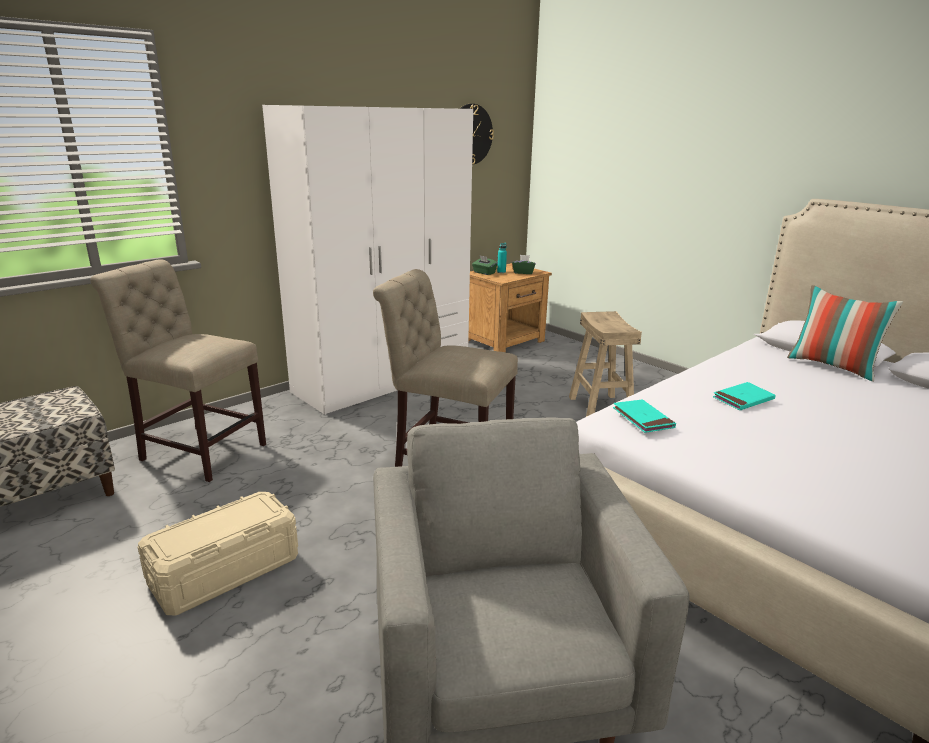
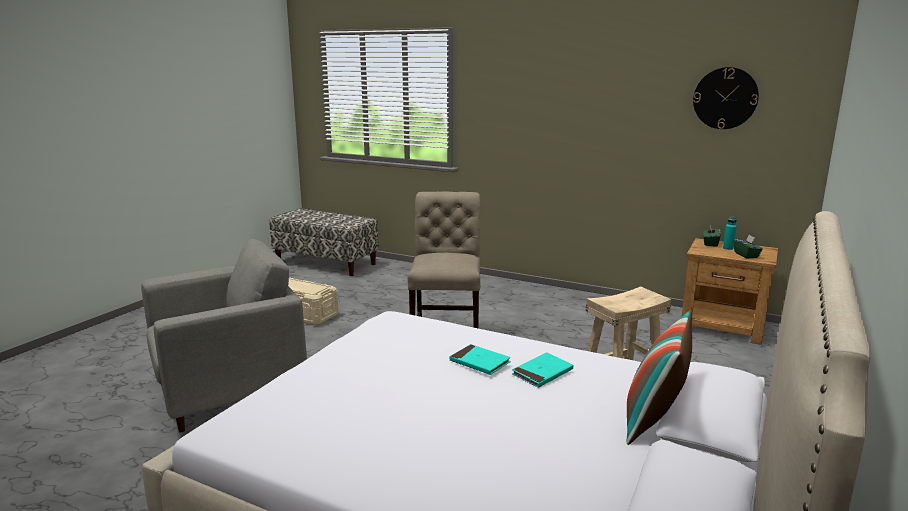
camera: 70 degrees right, 5 degrees down
(199, 450) = (406, 279): beige chair -> none
(384, 379) = (560, 299): white wardrobe -> none
(643, 418) = (400, 325): turquoise book -> turquoise book (542, 372)

